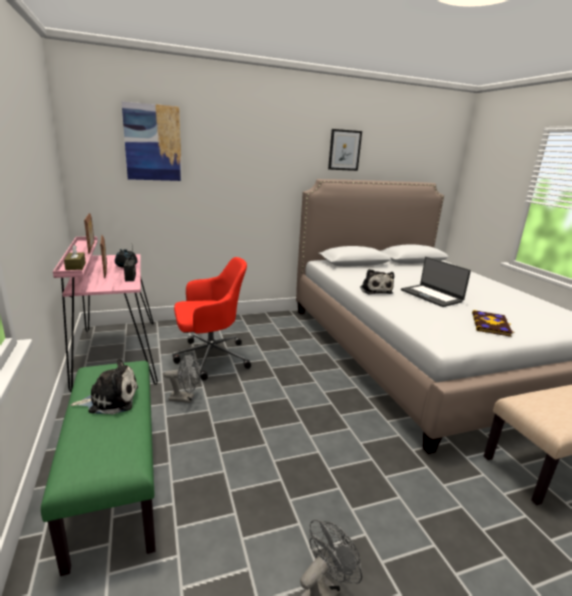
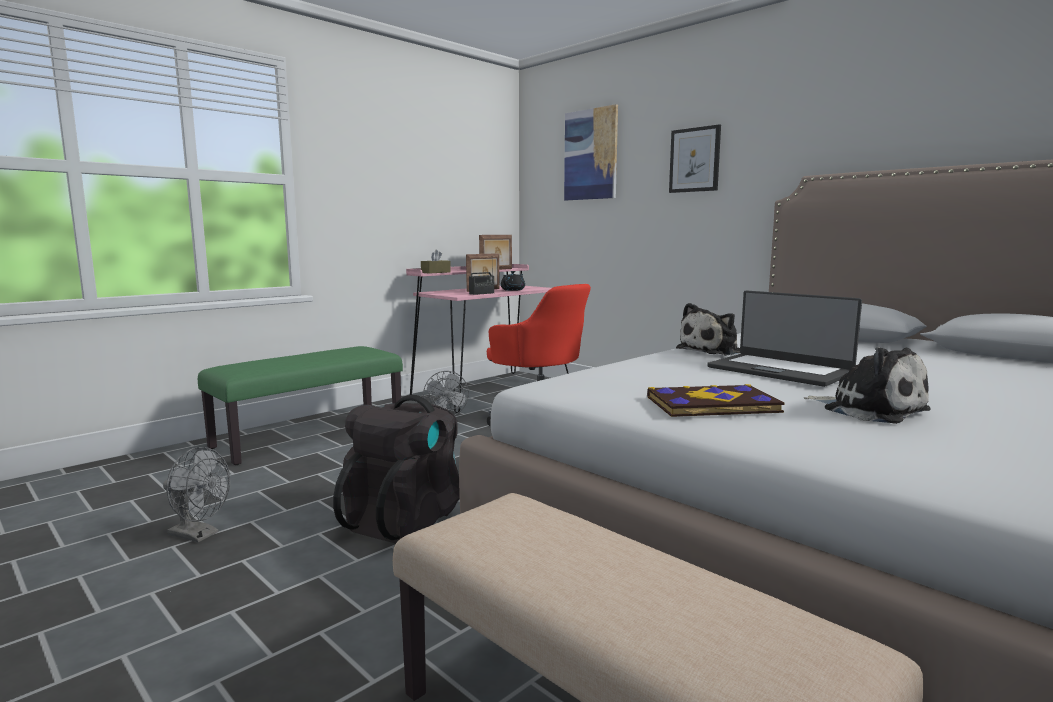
camera: 65 degrees right, 10 degrees down
(110, 399) = (316, 355): plush toy -> plush toy (869, 410)
(344, 150) = (876, 115): picture -> picture (694, 160)
(348, 461) = (405, 519): none -> black backpack
(431, 296) = (779, 370): laptop -> laptop turned 75 degrees counterclockwise

